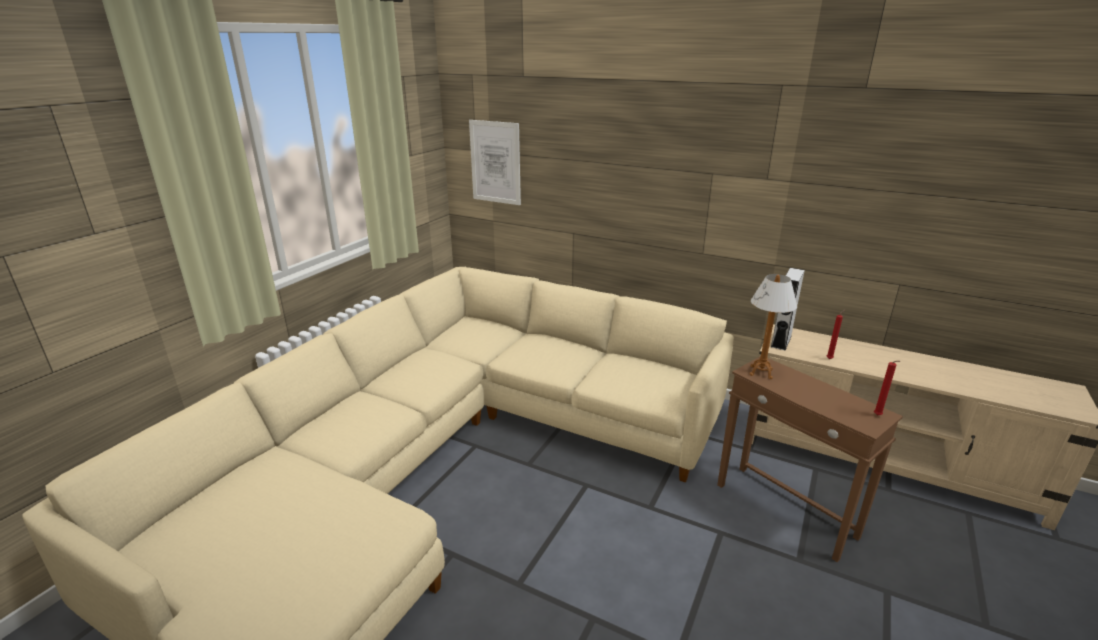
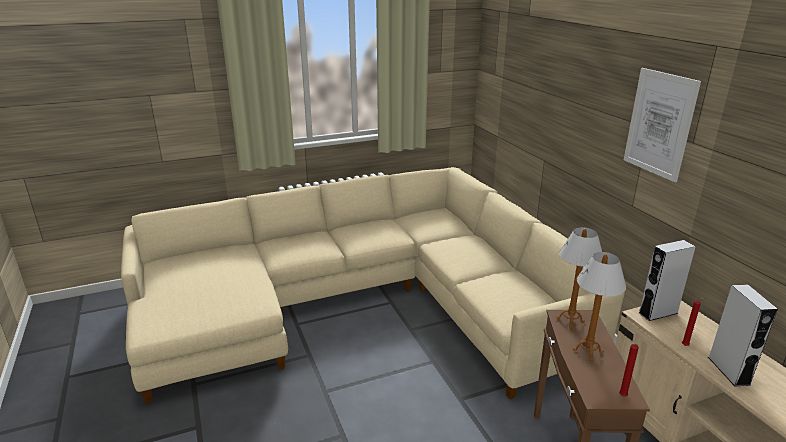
camera: 40 degrees right, 0 degrees up
(495, 162) = (503, 87): picture -> picture (659, 124)
(808, 392) = (588, 351): none -> table lamp
(873, 365) = (728, 370): none -> grey speaker

